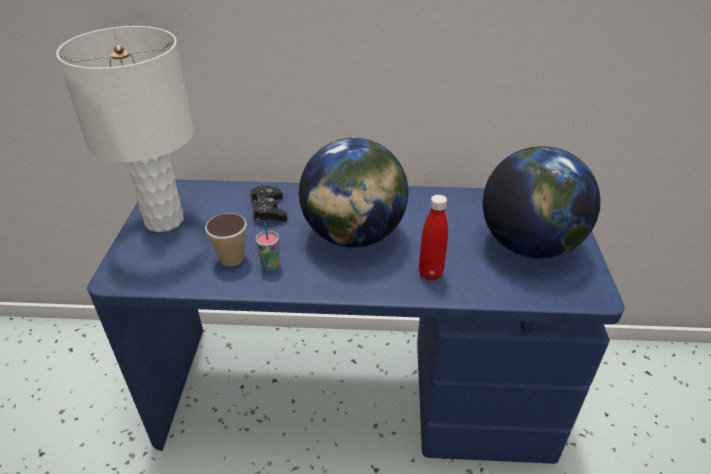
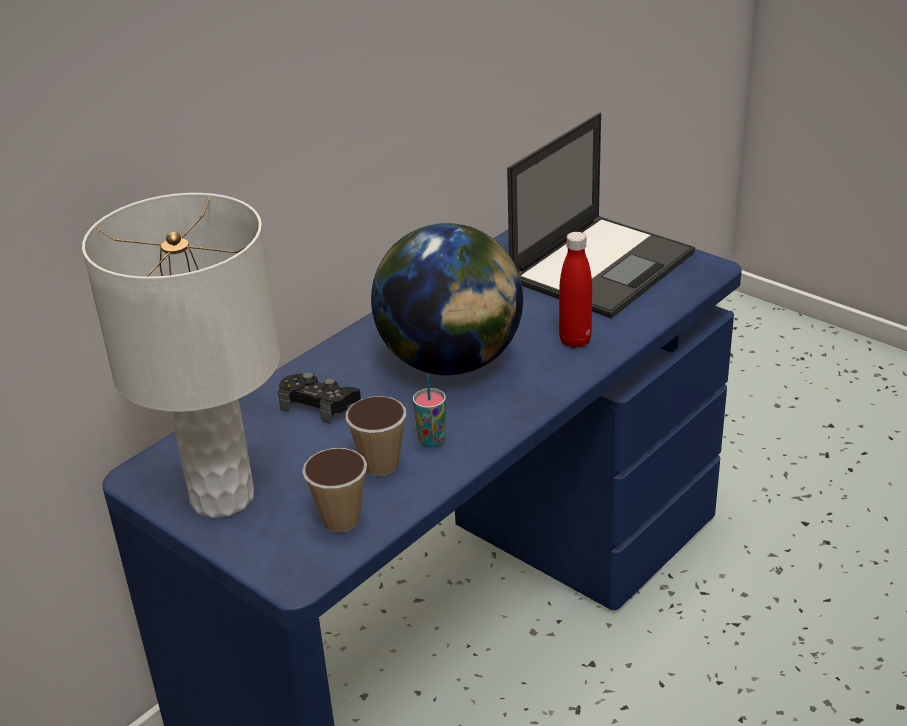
camera: 50 degrees left, 5 degrees down
(172, 269) = (341, 520): none -> cup
(529, 244) = (602, 265): globe -> laptop

